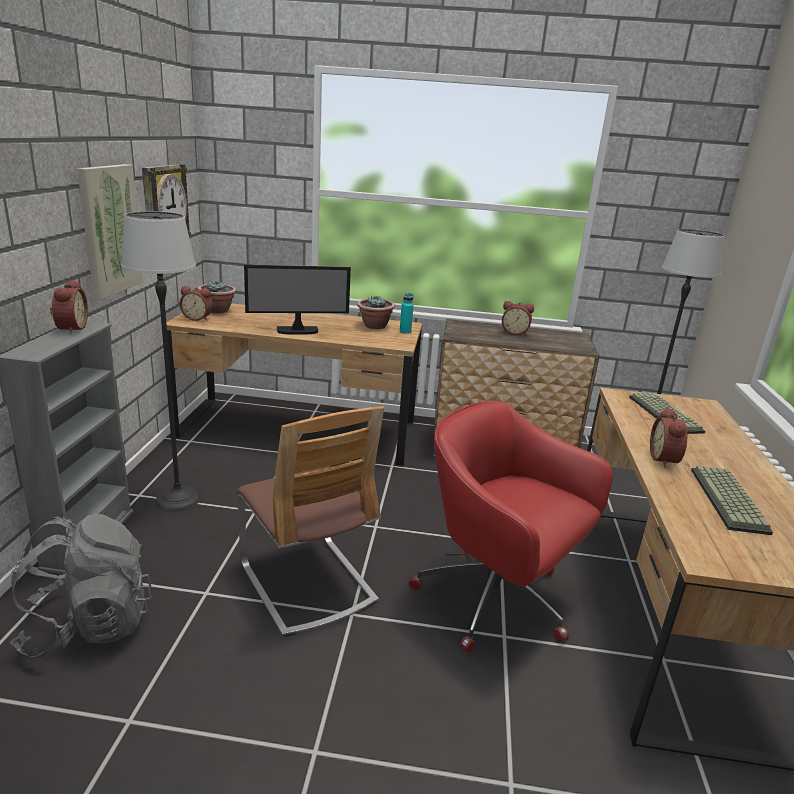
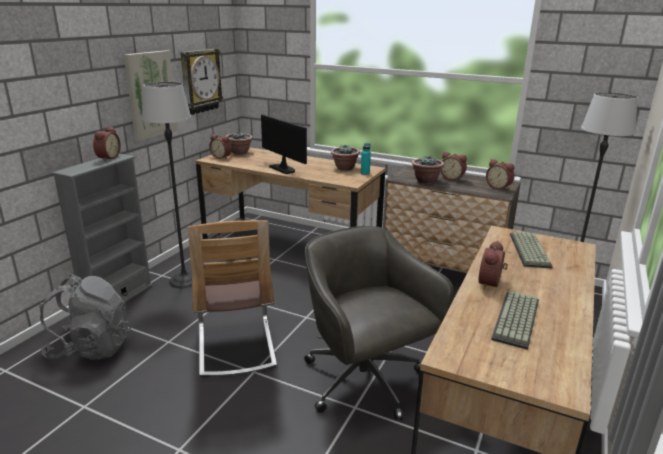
camera: 20 degrees right, 0 degrees up
(297, 331) = (283, 169): monitor -> monitor turned 135 degrees counterclockwise
(489, 338) = (425, 181): none -> potted plant
(496, 600) = (365, 382): red office chair -> grey office chair
(572, 341) = (499, 187): none -> alarm clock

